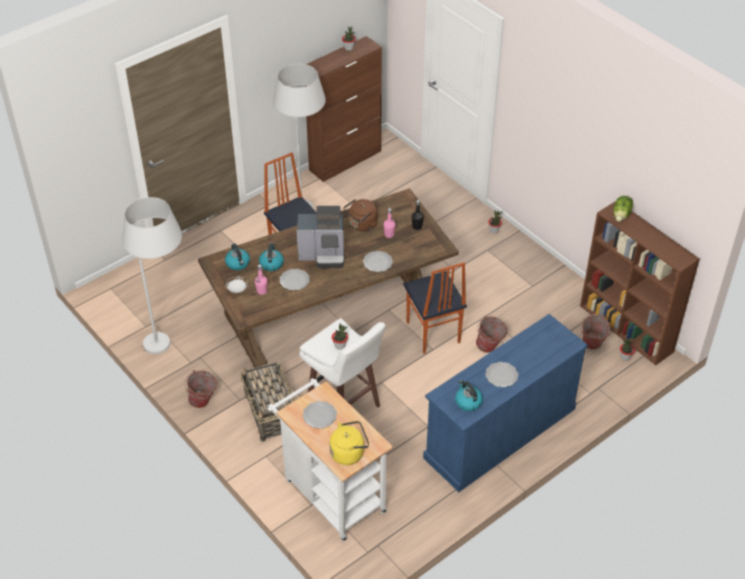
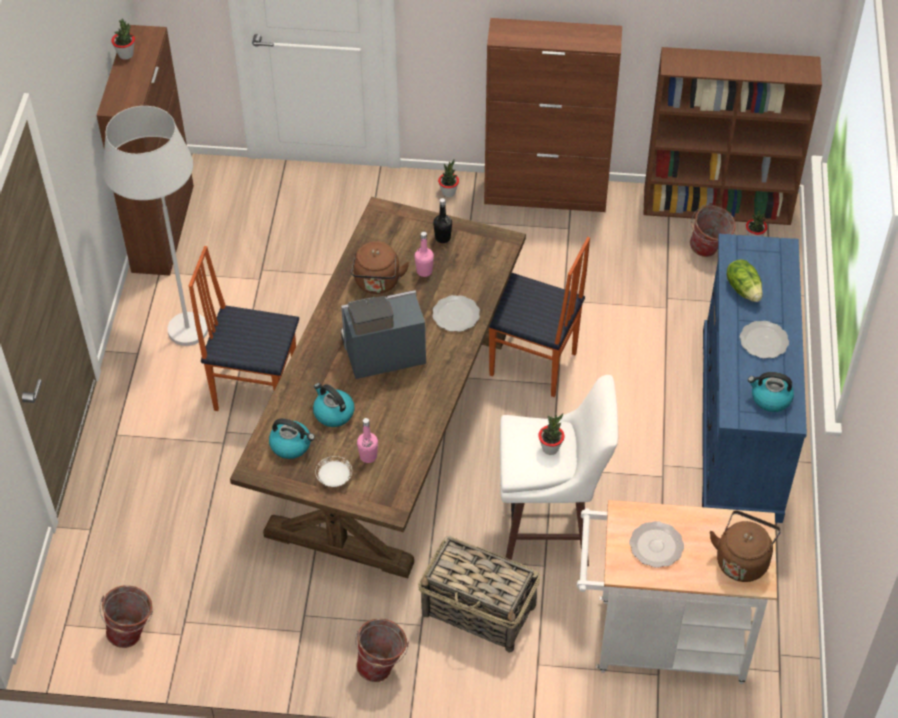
camera: 45 degrees left, 5 degrees up
(170, 338) = (233, 623): white floor lamp -> none
(295, 280) = (390, 412): plate -> none
(323, 255) = (381, 354): coffee machine -> coffee machine turned 150 degrees counterclockwise
(349, 452) = (742, 560): yellow kettle -> brown kettle
(490, 348) = (613, 334): bucket -> bucket (133, 633)
(542, 263) = (546, 194): none -> brown cabinet
(621, 215) = (688, 60): lettuce -> lettuce (744, 289)

